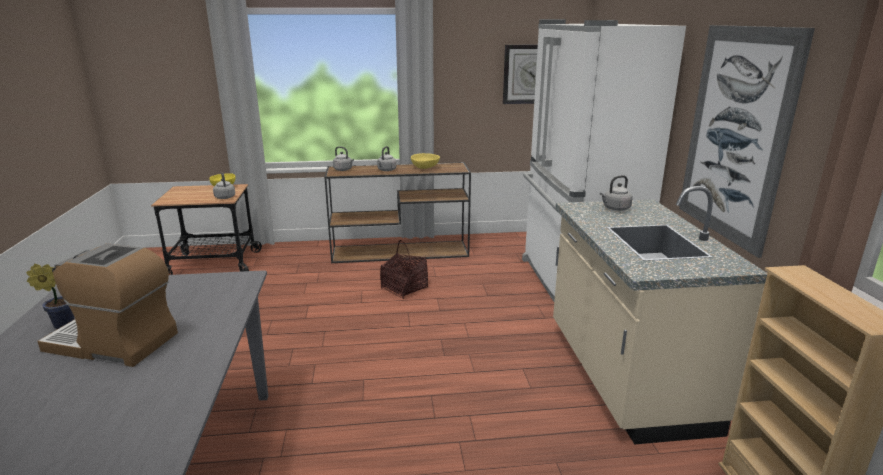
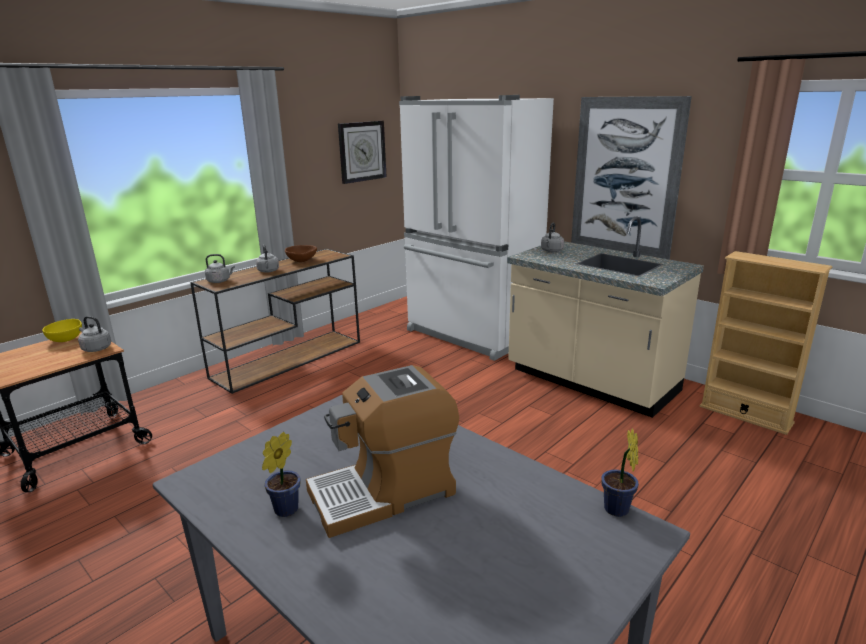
camera: 40 degrees left, 0 degrees up
(172, 443) = (617, 511): none -> potted plant
(404, 288) = (345, 387): basket -> none
(424, 168) = (302, 261): yellow bowl -> brown bowl

